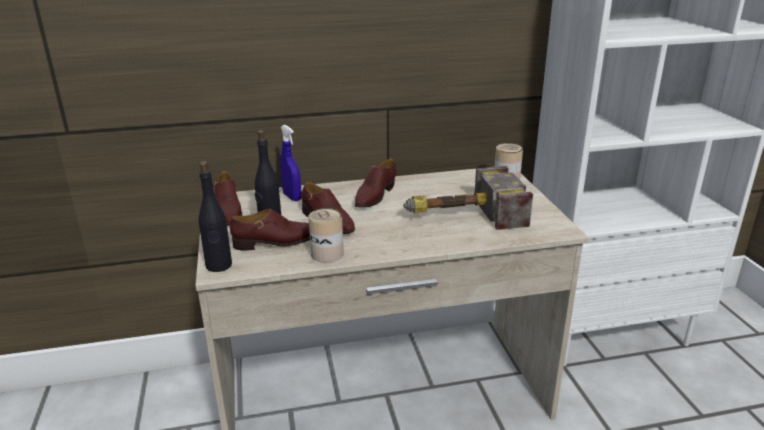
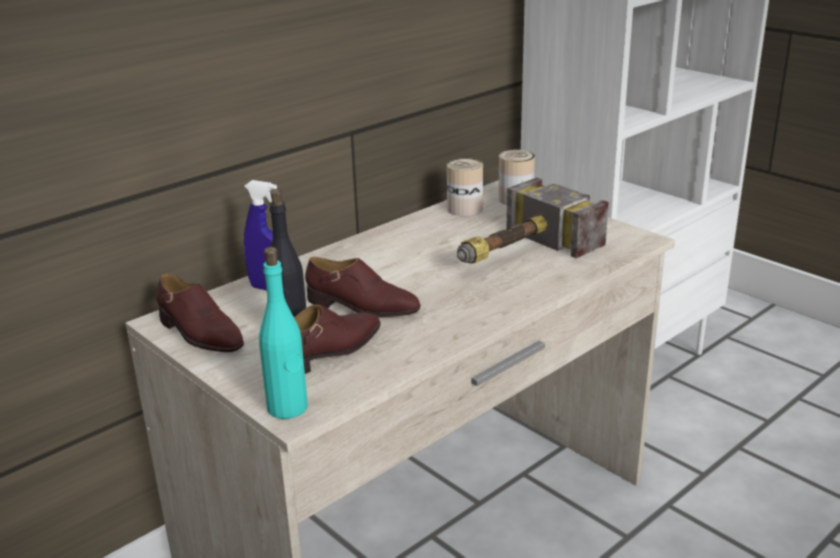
camera: 30 degrees left, 0 degrees up
(219, 266) = (288, 408): black bottle -> turquoise bottle
(327, 254) = (416, 346): can -> can (464, 209)
(375, 195) = (382, 257): brown shoe -> none

